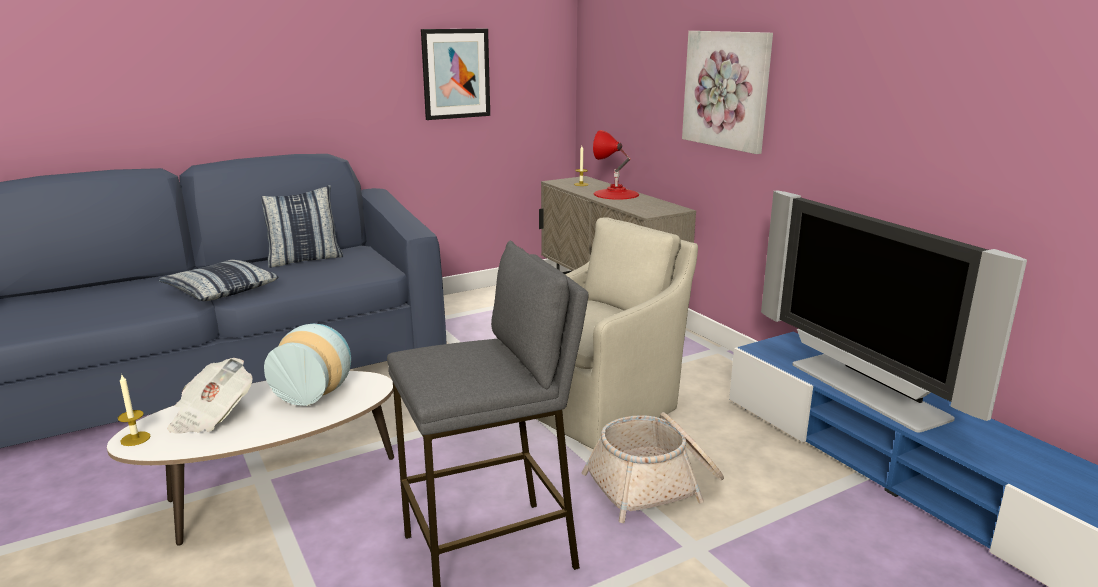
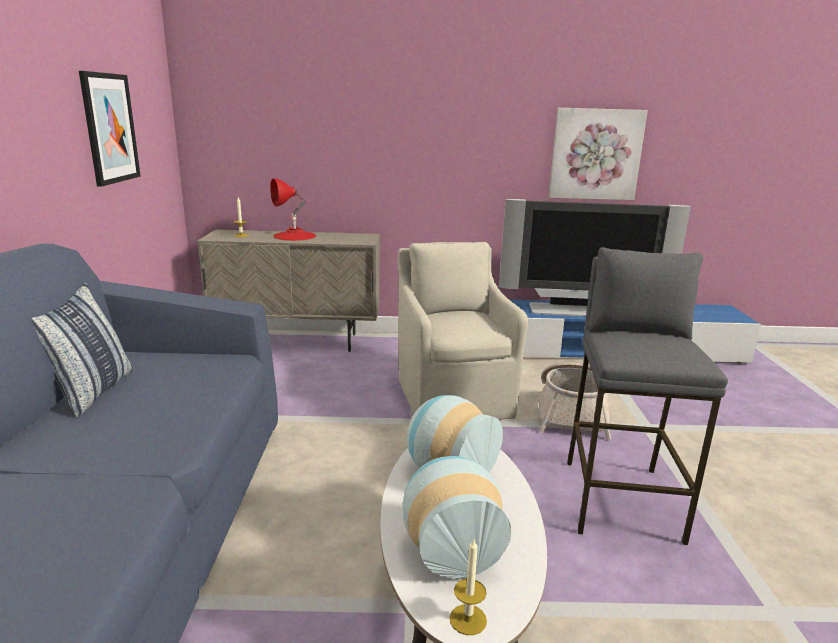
camera: 60 degrees left, 0 degrees up
(212, 416) = (450, 548): newspaper -> vase
(220, 290) = (114, 462): pillow -> none
(727, 90) = (400, 133): picture -> picture (595, 154)

